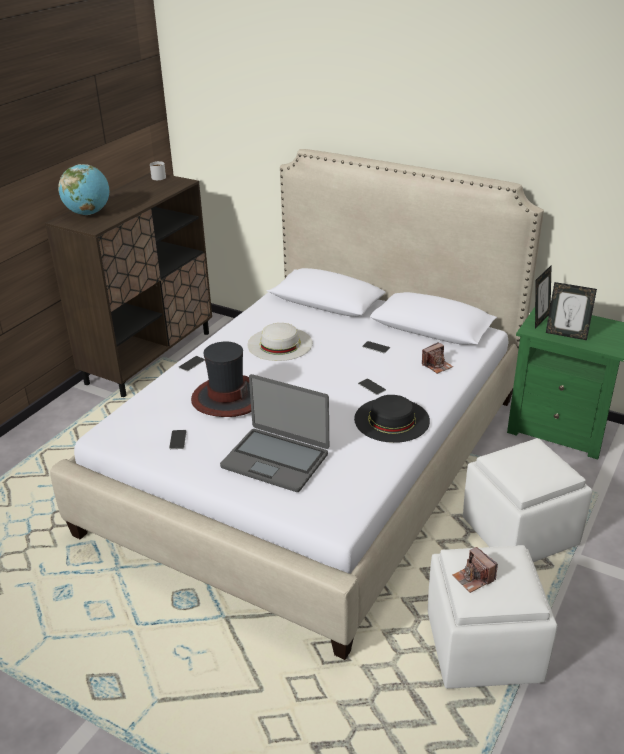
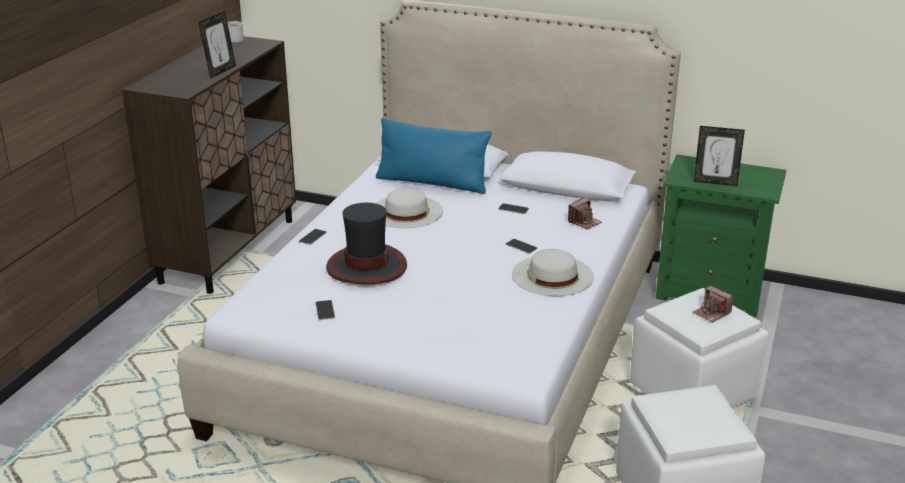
camera: 10 degrees left, 5 degrees down
(88, 213) = (169, 78): globe -> none
(276, 460) = (440, 321): laptop -> none
(311, 316) = (432, 183): none -> blue pillow
(391, 419) = (552, 275): black hat -> white hat
(473, 578) = (674, 416): camera -> camera (711, 313)
(539, 320) = (683, 170): picture frame -> picture frame (220, 71)

